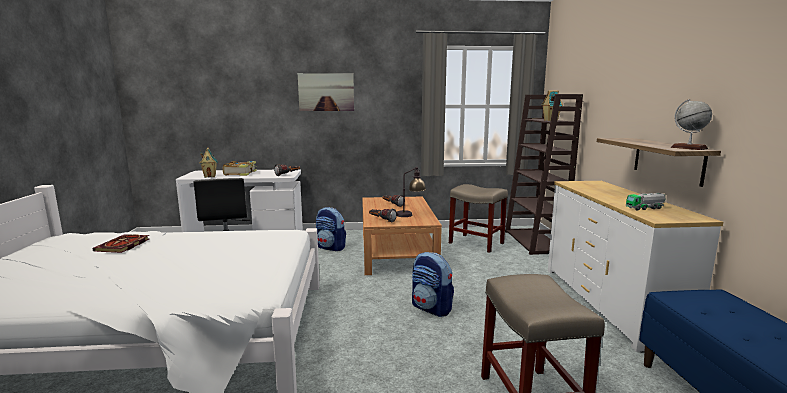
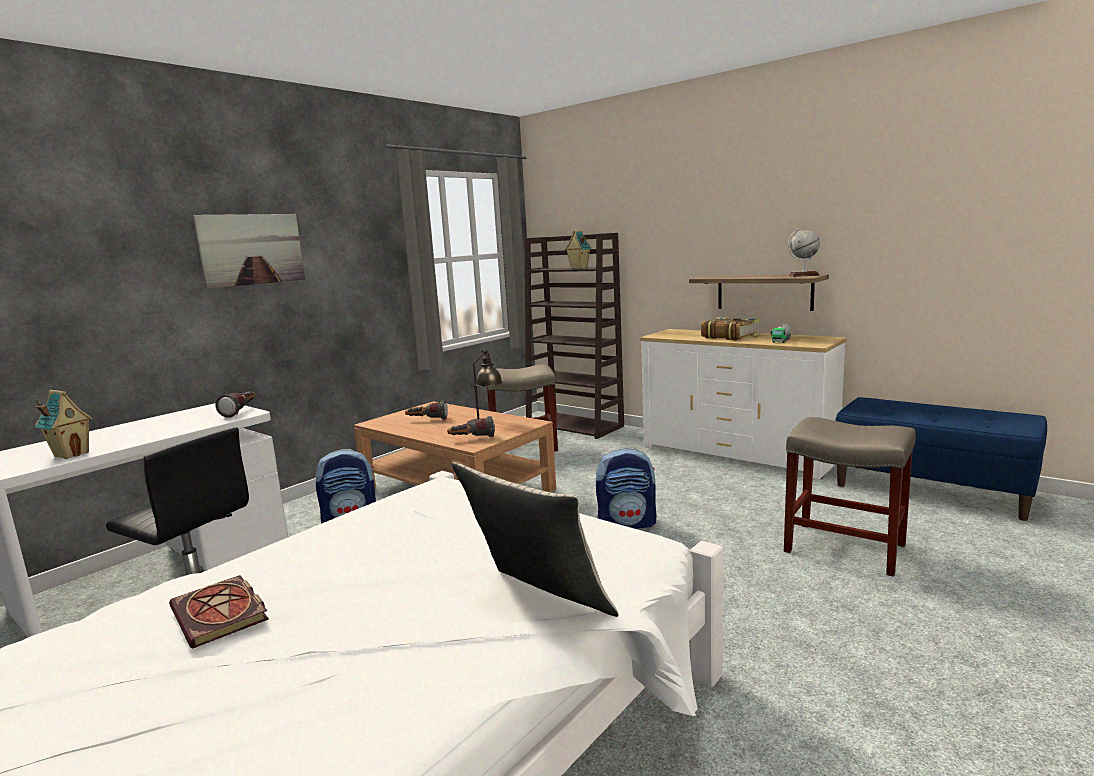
camera: 45 degrees left, 0 degrees up
(164, 290) = (537, 603): none -> beige pillow
(241, 173) = (126, 433): book -> book (729, 336)

